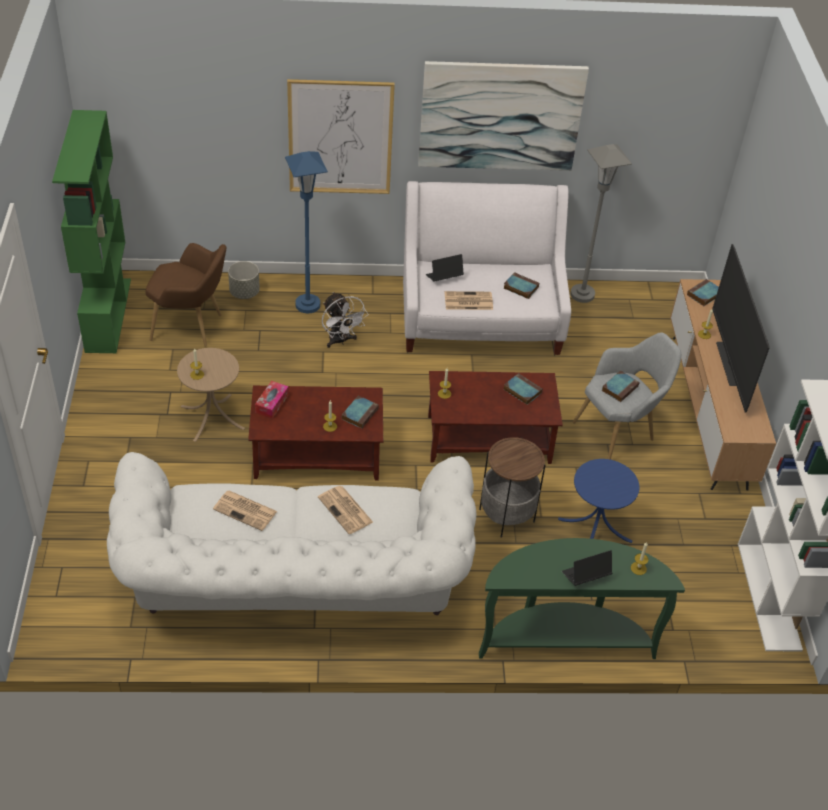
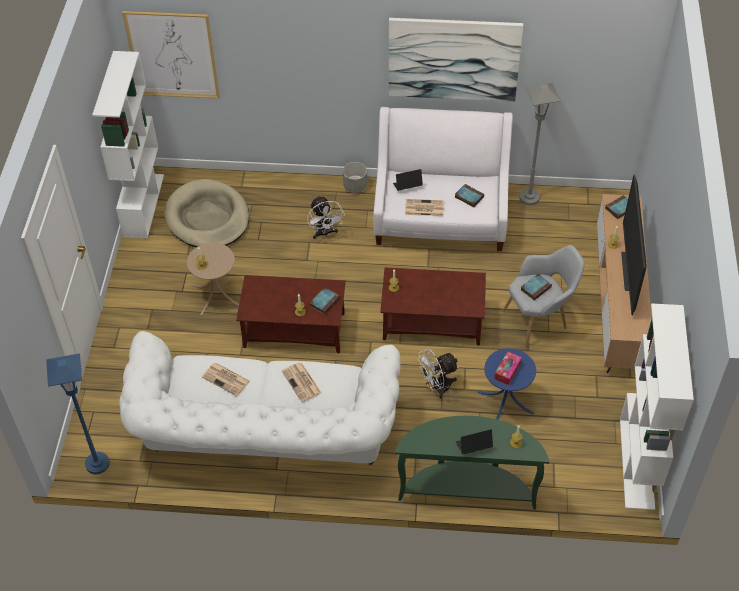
camera: 10 degrees right, 5 degrees up
(107, 314) = (143, 205): green bookcase -> white bookcase
(191, 327) = (208, 218): brown armchair -> beige dog bed
(244, 292) = (252, 188): grey planter -> grey planter (355, 186)
(272, 403) = (257, 291): tissue box -> tissue box (507, 371)
(307, 305) = (301, 201): blue floor lamp -> blue floor lamp (97, 464)
(340, 137) = (325, 72): picture -> picture (172, 55)
(506, 515) = (437, 387): side table -> white fan
(521, 391) = (456, 287): book -> none

